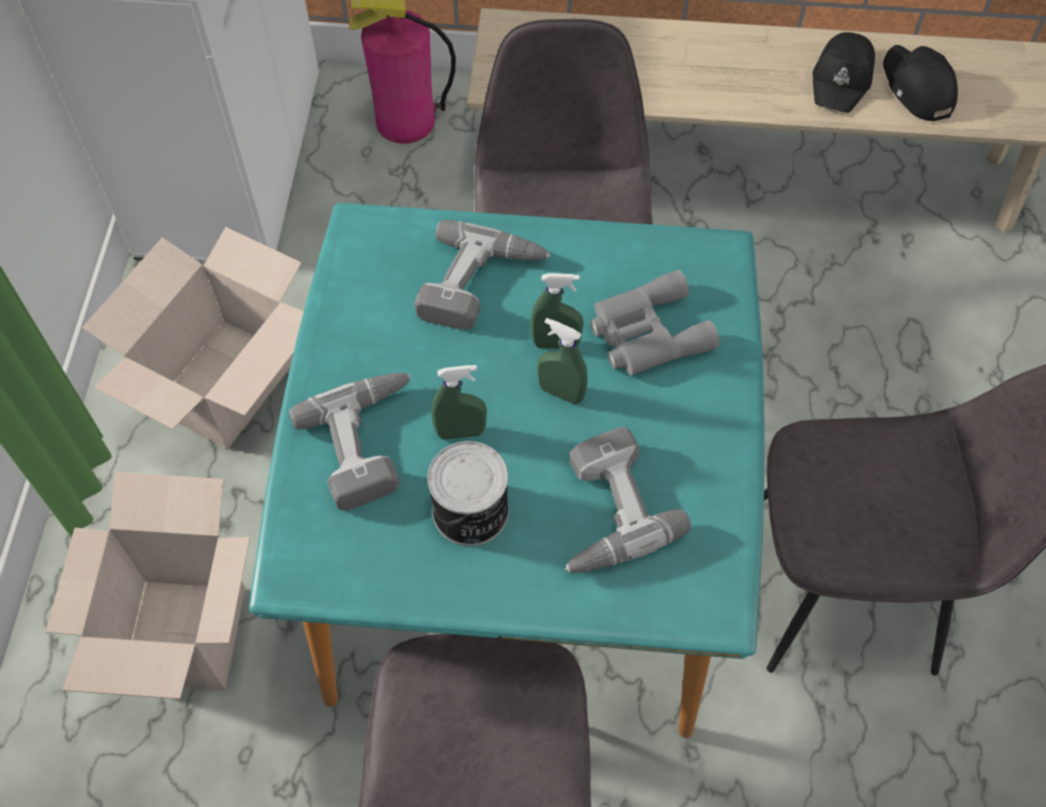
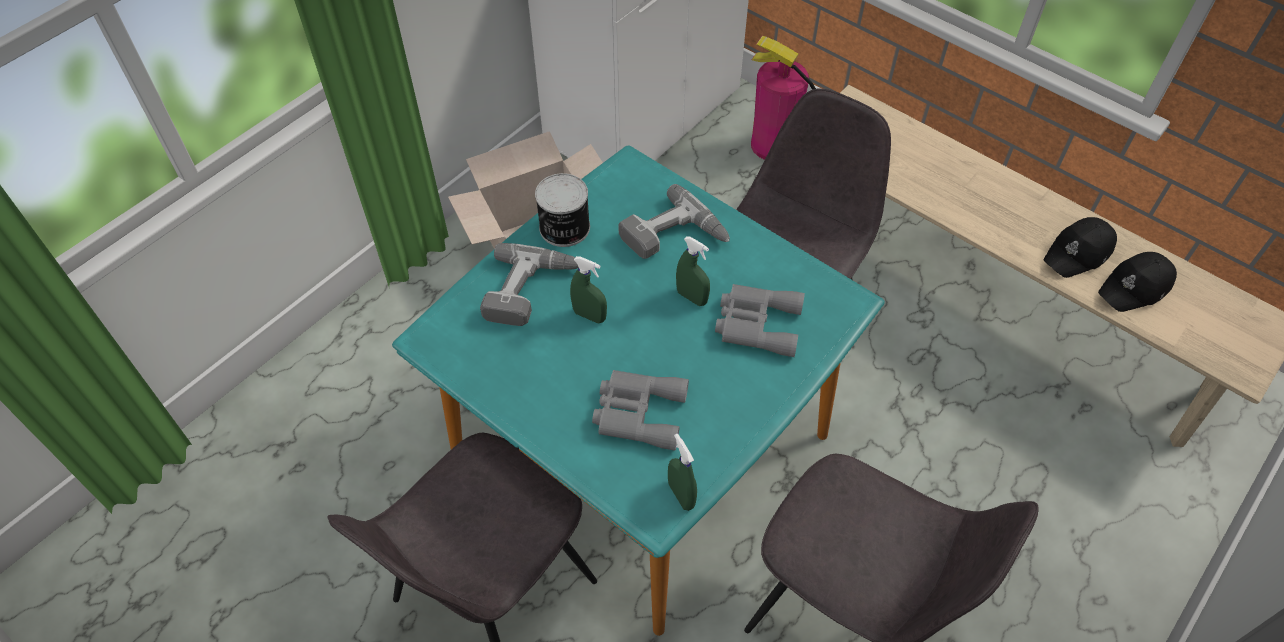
camera: 35 degrees right, 5 degrees down
(184, 635) = (408, 376): cardboard box -> none
(471, 513) = (556, 365): can -> can (564, 228)
(561, 393) = (670, 328): green spray bottle -> green spray bottle (681, 495)
(604, 510) = (637, 412): power drill -> grey binoculars
(916, 88) = (1136, 288): black cap -> black cap turned 135 degrees counterclockwise

